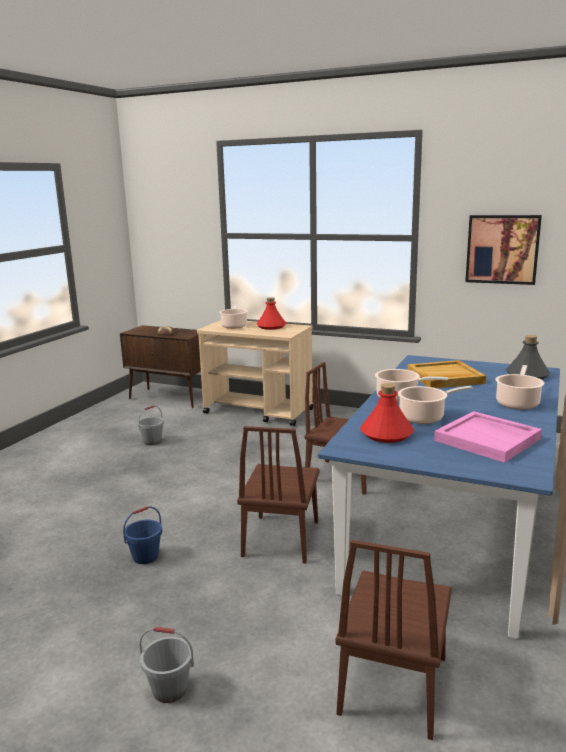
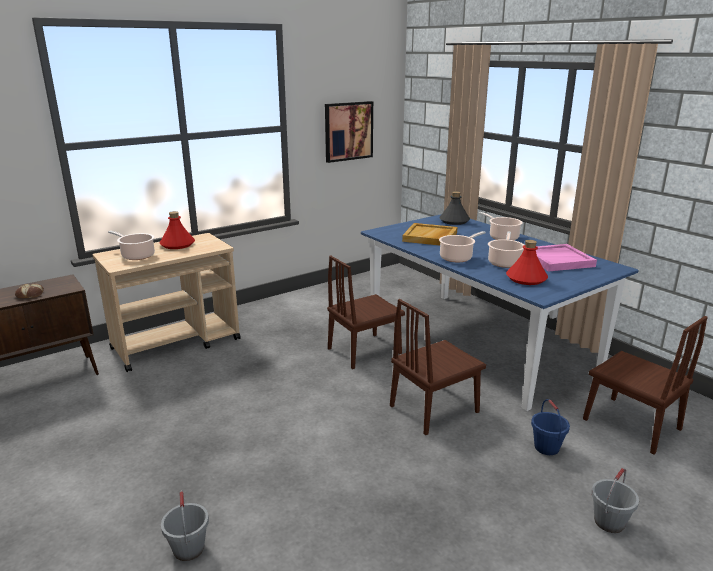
camera: 60 degrees left, 5 degrees up
(145, 556) = (405, 489): blue bucket -> blue bucket (546, 447)
(152, 441) = (148, 423): grey bucket -> grey bucket (188, 548)
(281, 538) = (434, 409): brown chair -> brown chair turned 105 degrees clockwise

